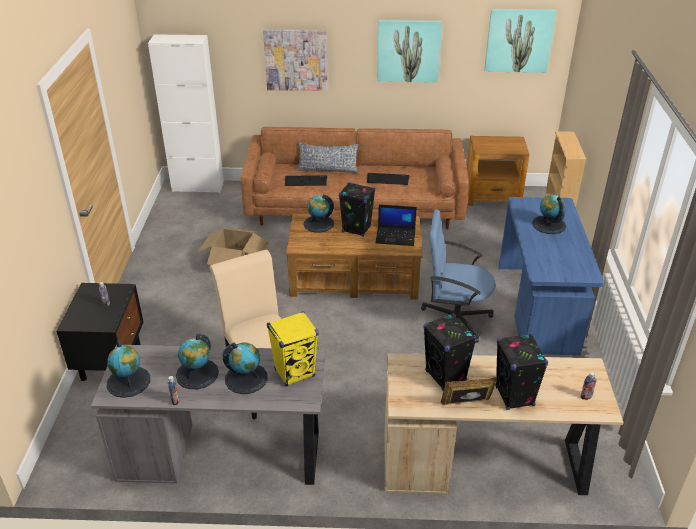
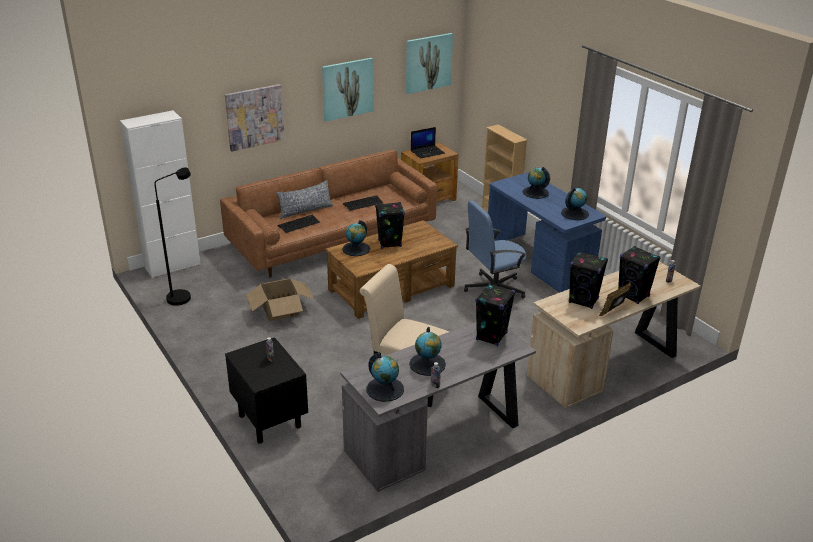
camera: 35 degrees left, 5 degrees down
(177, 216) = (184, 295): none -> black floor lamp
(246, 378) = (464, 352): globe -> globe (574, 213)
(295, 373) = (491, 336): yellow speaker -> black speaker
(396, 236) = (424, 239): laptop -> laptop (427, 152)

